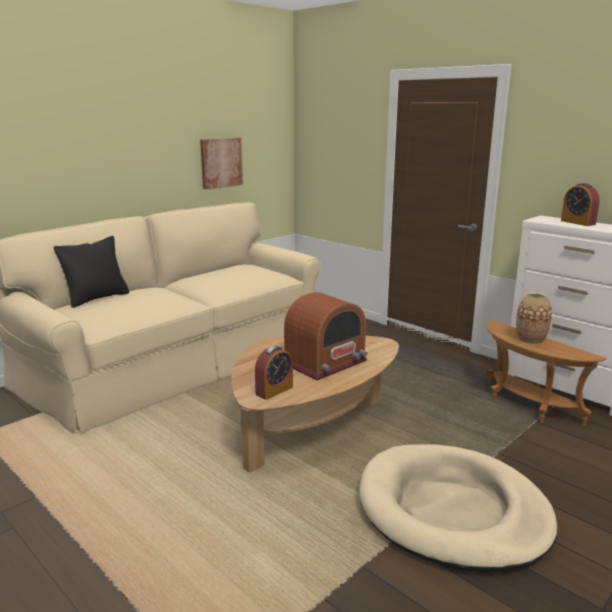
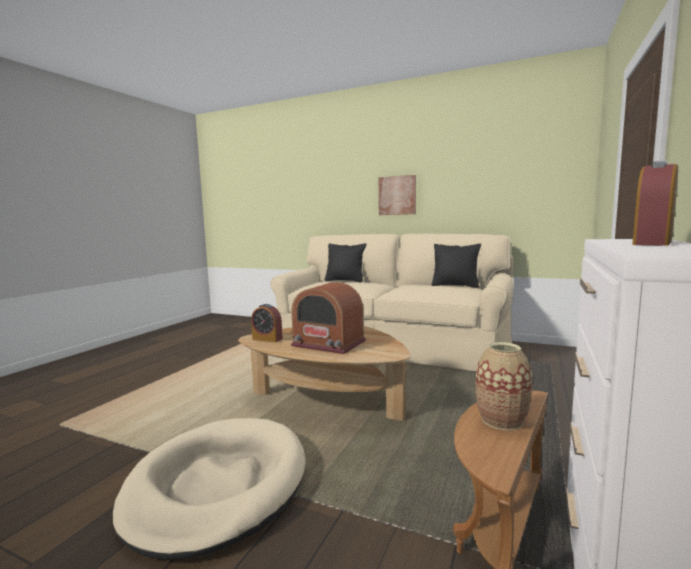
camera: 70 degrees right, 10 degrees down
(221, 162) = (490, 200): picture -> picture (397, 195)
(229, 267) = (455, 285): none -> black pillow

